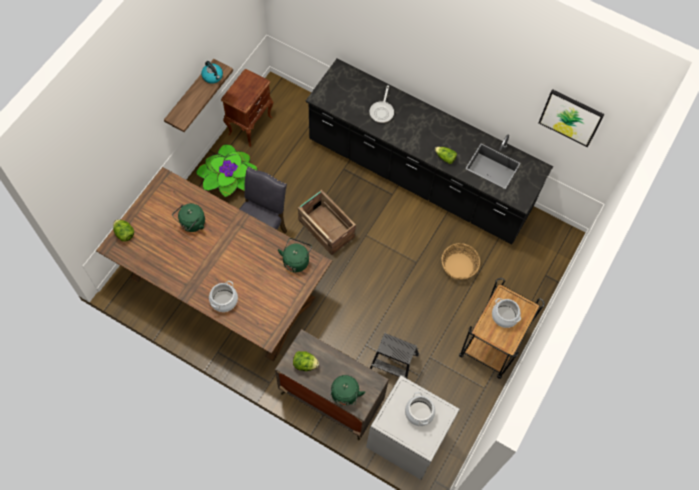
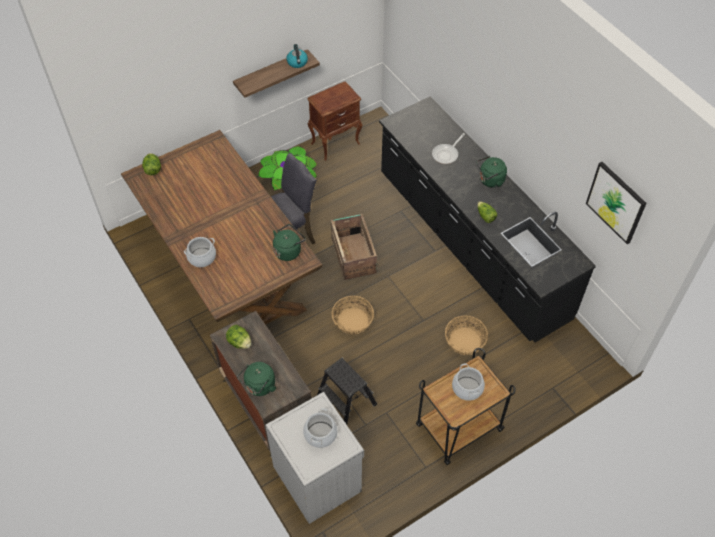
camera: 30 degrees right, 10 degrees down
(191, 224) = (214, 184): green kettle -> green kettle (490, 180)
(359, 290) = (352, 321): none -> basket

